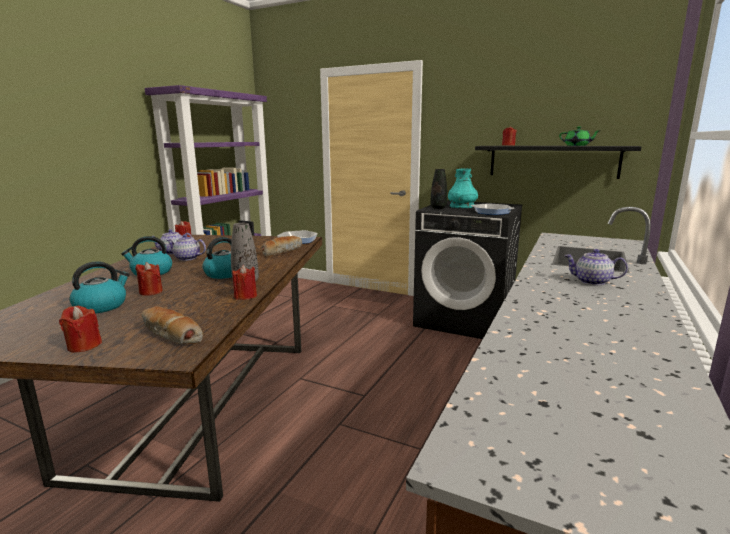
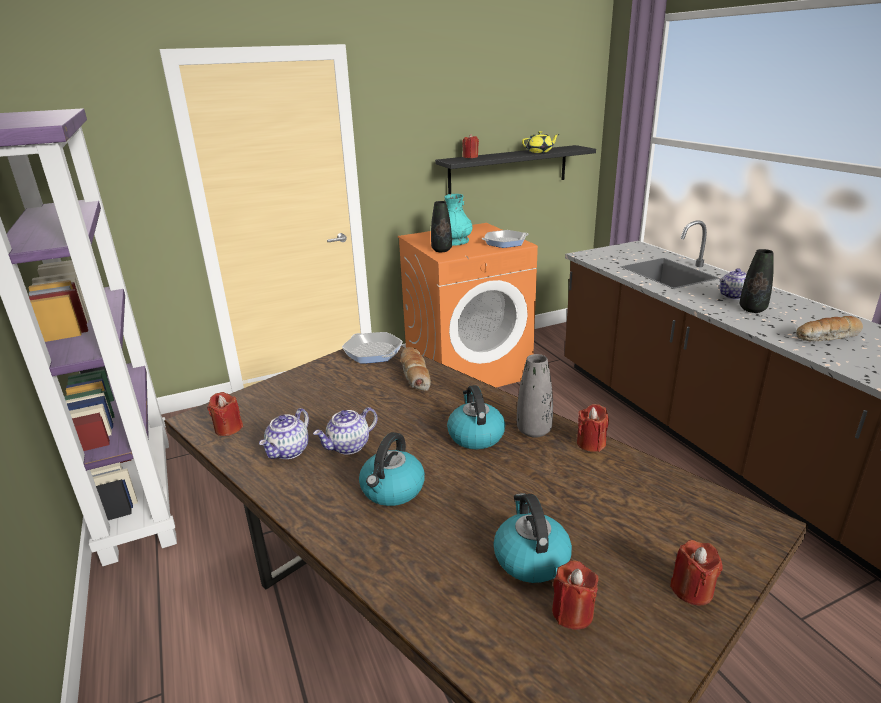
camera: 50 degrees left, 10 degrees up
(151, 292) = (500, 506): red candle -> red candle (572, 613)
(170, 334) = (691, 518): bread -> bread (828, 337)
(465, 319) = (468, 369): black washing machine -> orange washing machine
(573, 291) = (752, 309): none -> black vase
(577, 145) = (539, 151): green teapot -> yellow teapot

